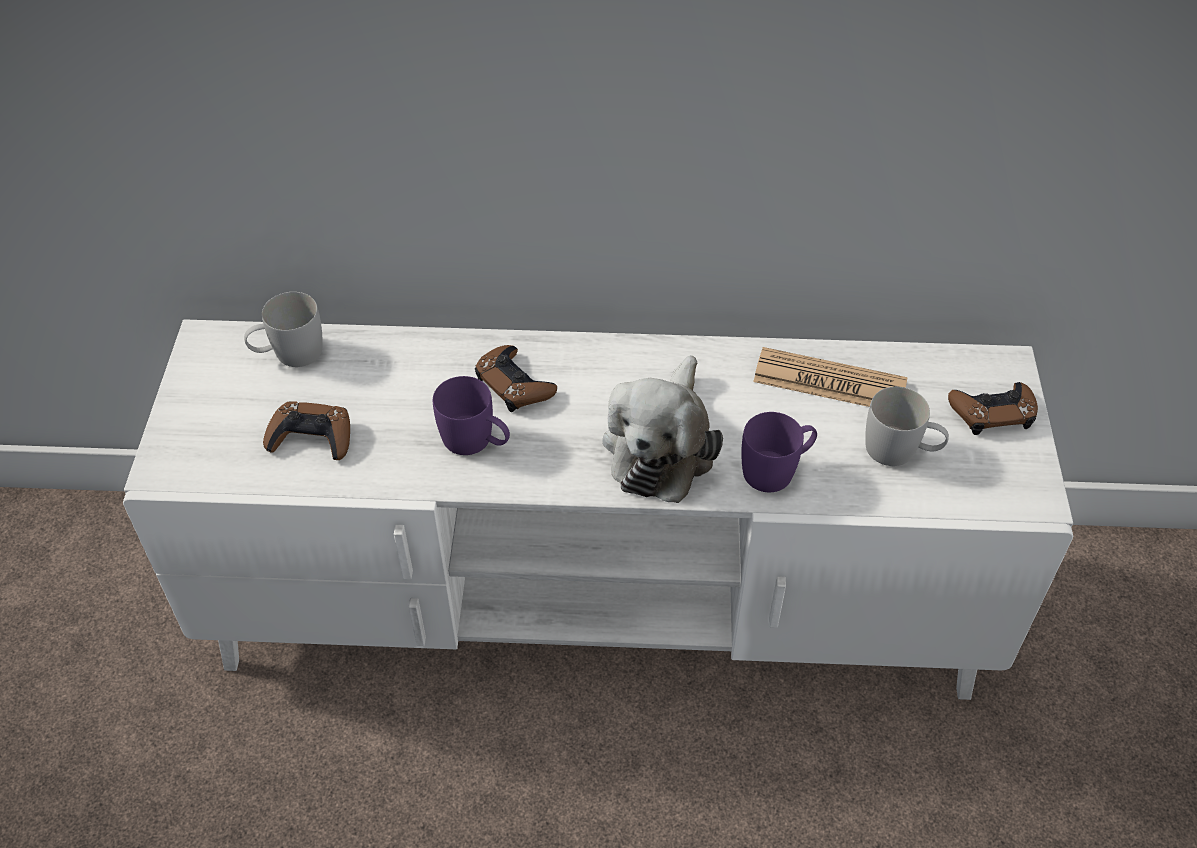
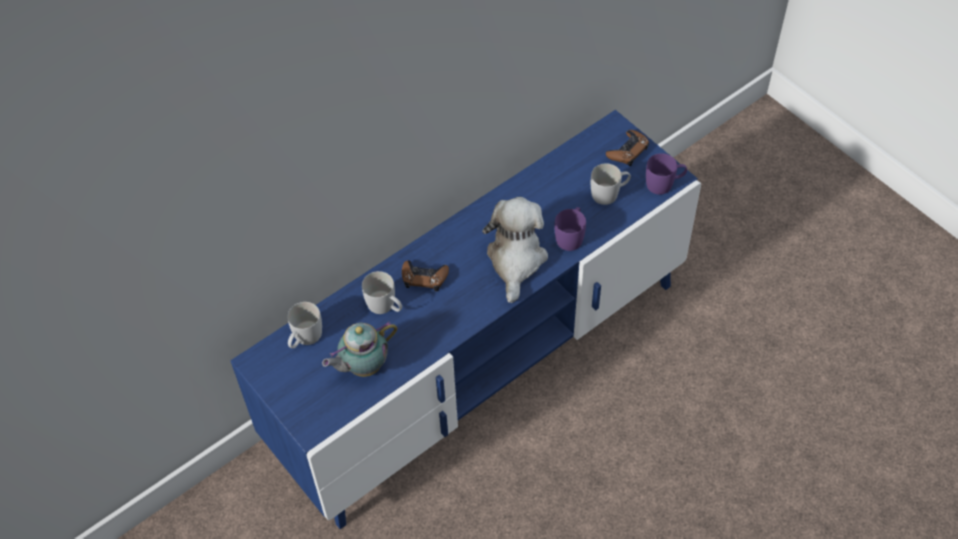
camera: 40 degrees left, 5 degrees up
(311, 437) = (363, 367): brown game controller -> teapot
(425, 385) = (385, 306): none -> white mug
(476, 442) = (437, 315): purple mug -> purple mug (664, 184)
(598, 606) = (481, 365): white tv stand -> blue tv stand
(661, 446) = (516, 260): plush toy -> plush toy turned 150 degrees counterclockwise
(829, 382) = (553, 182): newspaper -> none

